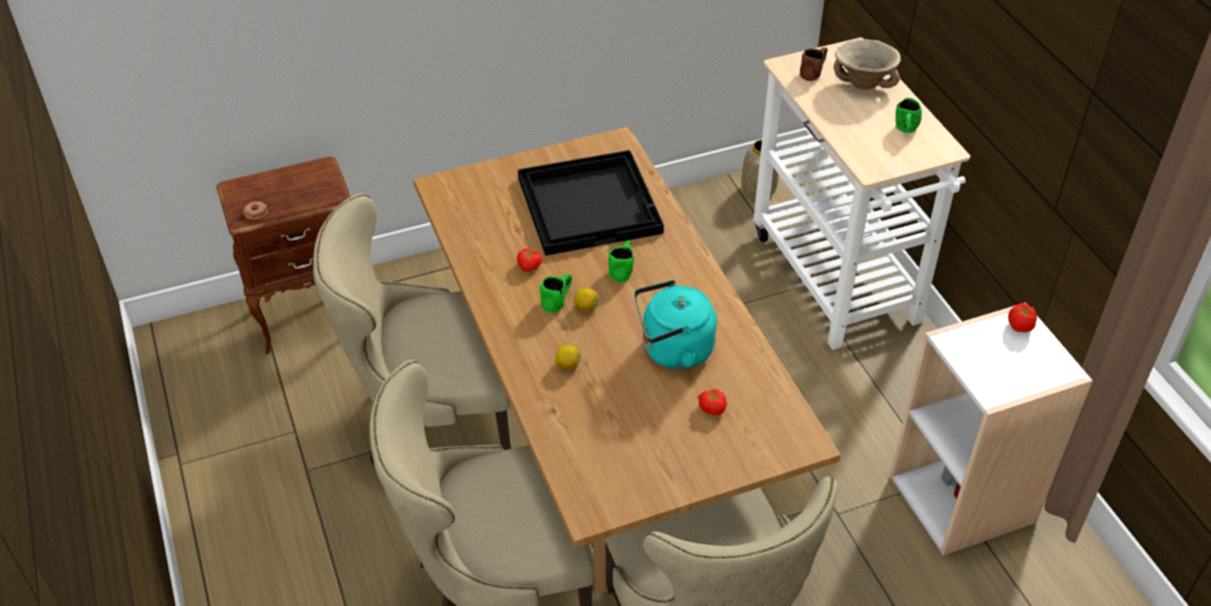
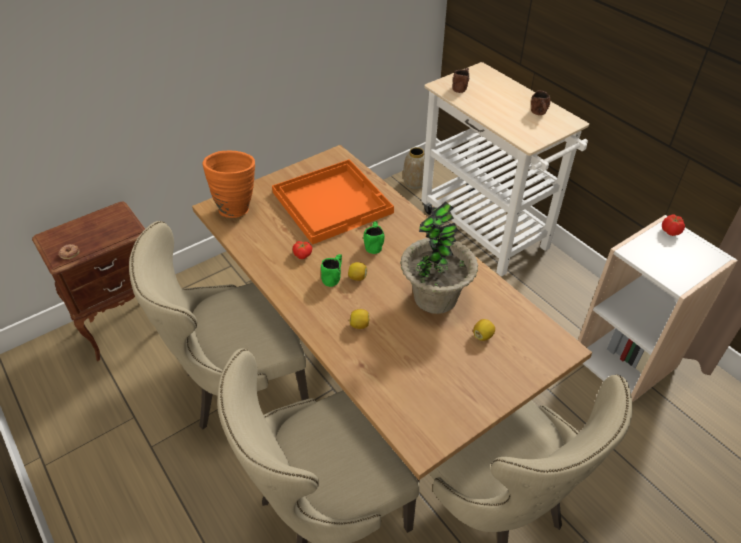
camera: 15 degrees left, 0 degrees up
(467, 190) = (237, 207): none -> orange vase
(590, 204) = (332, 201): black tray -> orange tray
(673, 350) = (435, 297): turquoise kettle -> potted plant
(712, 407) = (483, 335): tomato -> lemon
(863, 82) = (497, 88): beige bowl -> none
(905, 131) = (539, 114): green mug -> brown mug

